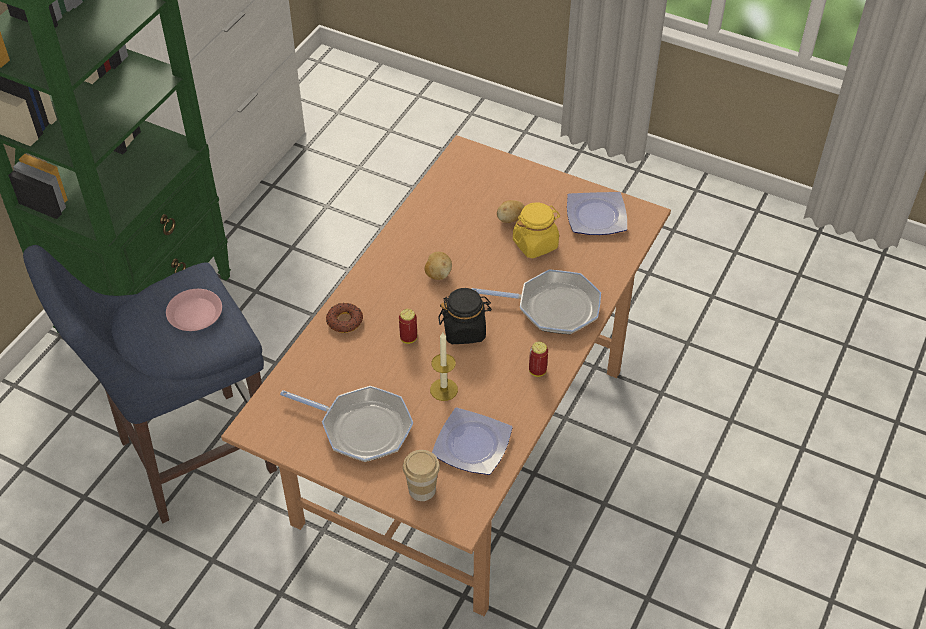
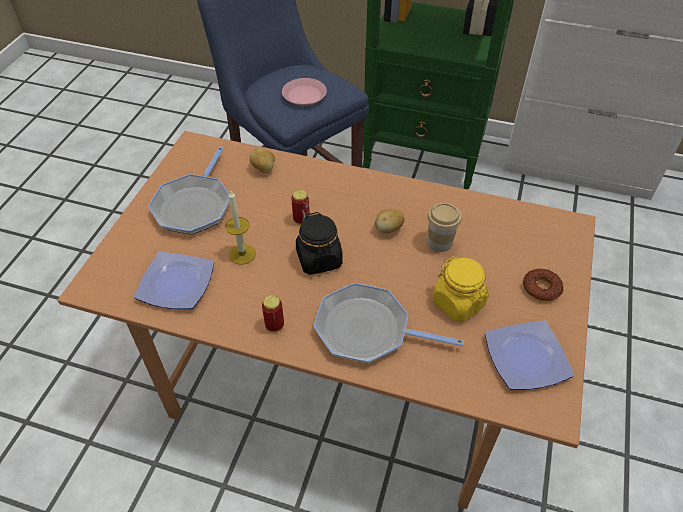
camera: 80 degrees right, 0 degrees up
(344, 321) = (313, 176): donut -> donut (541, 288)
(422, 489) = (126, 255): cup -> cup (439, 242)
(510, 219) = (487, 276): potato -> potato (264, 169)
(553, 307) = (368, 330): frying pan -> frying pan turned 105 degrees clockwise

